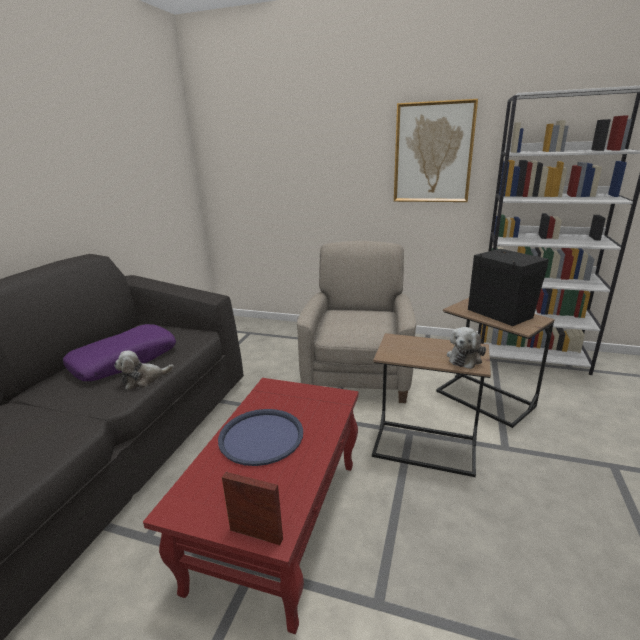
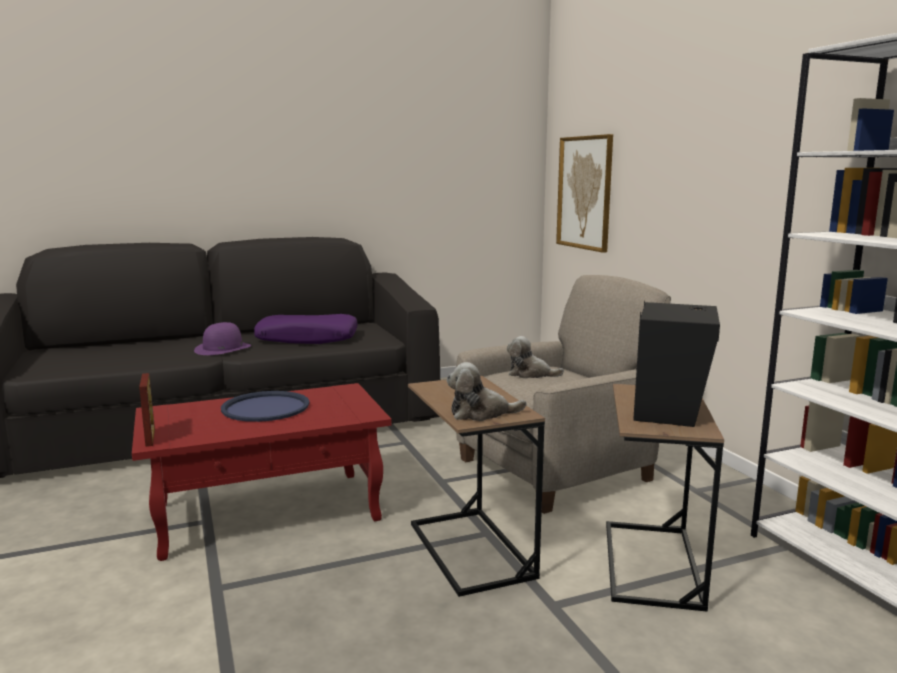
camera: 50 degrees right, 10 degrees down
(71, 408) = (222, 348): none -> purple hat
(144, 380) = (287, 351): plush toy -> plush toy (530, 374)
(433, 153) = (776, 155): picture -> picture (585, 192)

